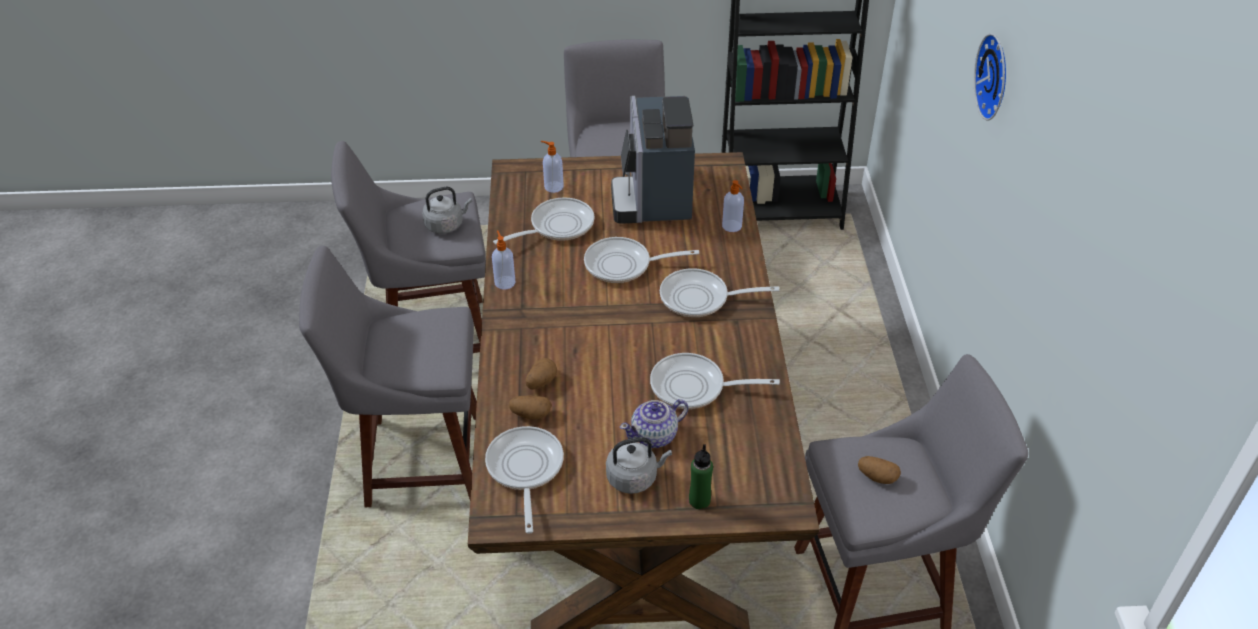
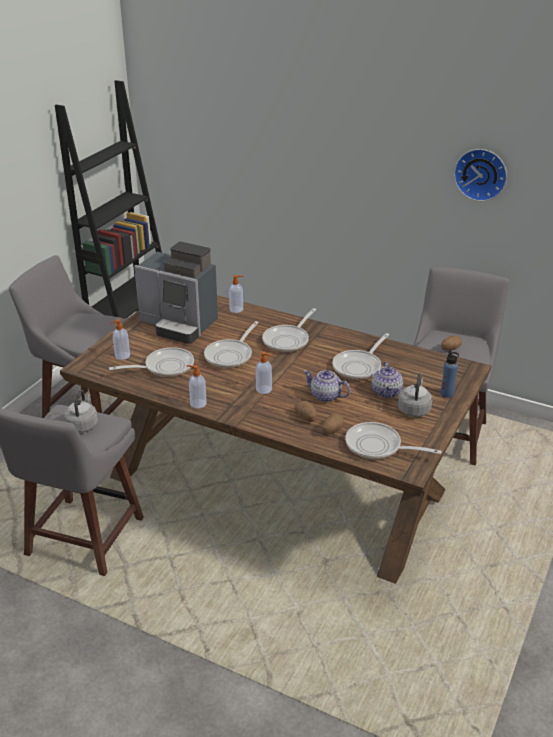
camera: 60 degrees left, 10 degrees down
(417, 459) = (193, 588): grey stool -> none
(557, 226) = (165, 367): frying pan -> frying pan turned 75 degrees clockwise
(573, 323) = (264, 389): none -> soap dispenser
(600, 381) = (326, 396): none -> teapot
(699, 501) = (447, 394): green bottle -> blue bottle
(996, 77) = (319, 145): wall clock -> wall clock (481, 173)

